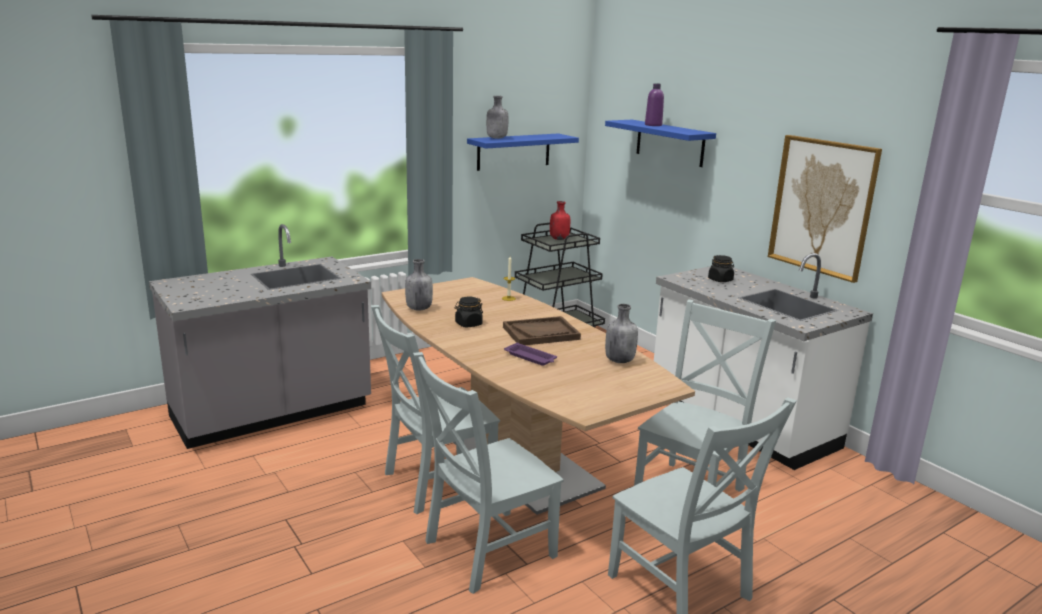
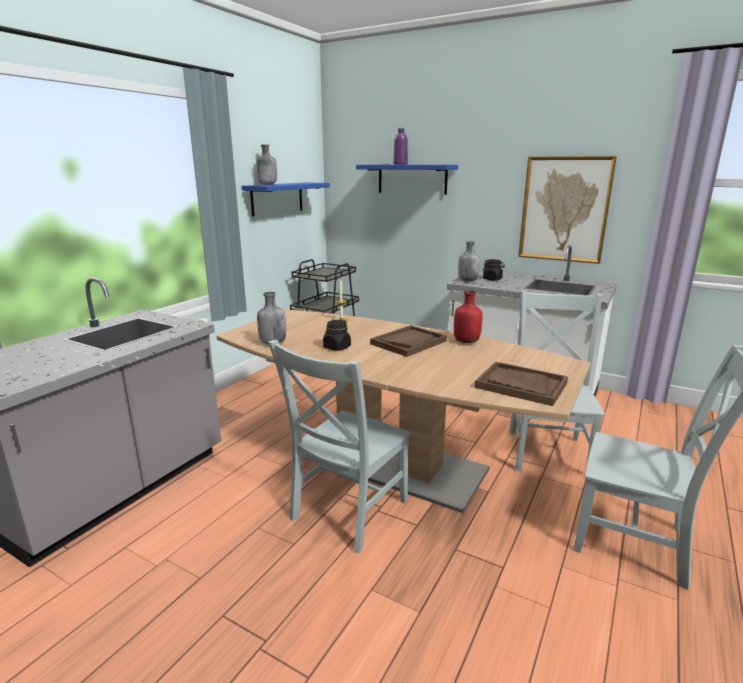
camera: 25 degrees left, 0 degrees up
(485, 550) = (456, 568): grey chair -> none
(531, 357) = (432, 364): purple tray -> none
(559, 239) = (322, 272): red bottle -> red bottle (466, 341)
(583, 393) = (521, 385): none -> brown tray
(619, 360) = (501, 351): grey bottle -> grey bottle (467, 280)

